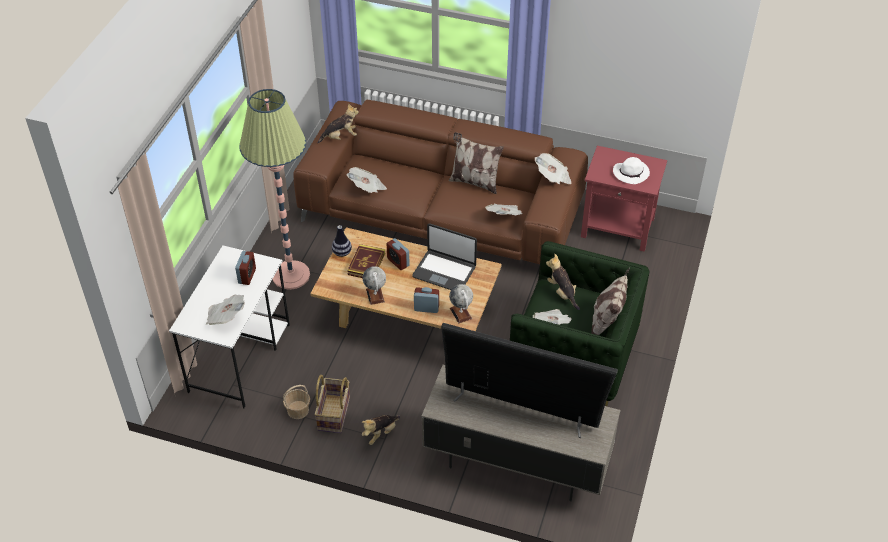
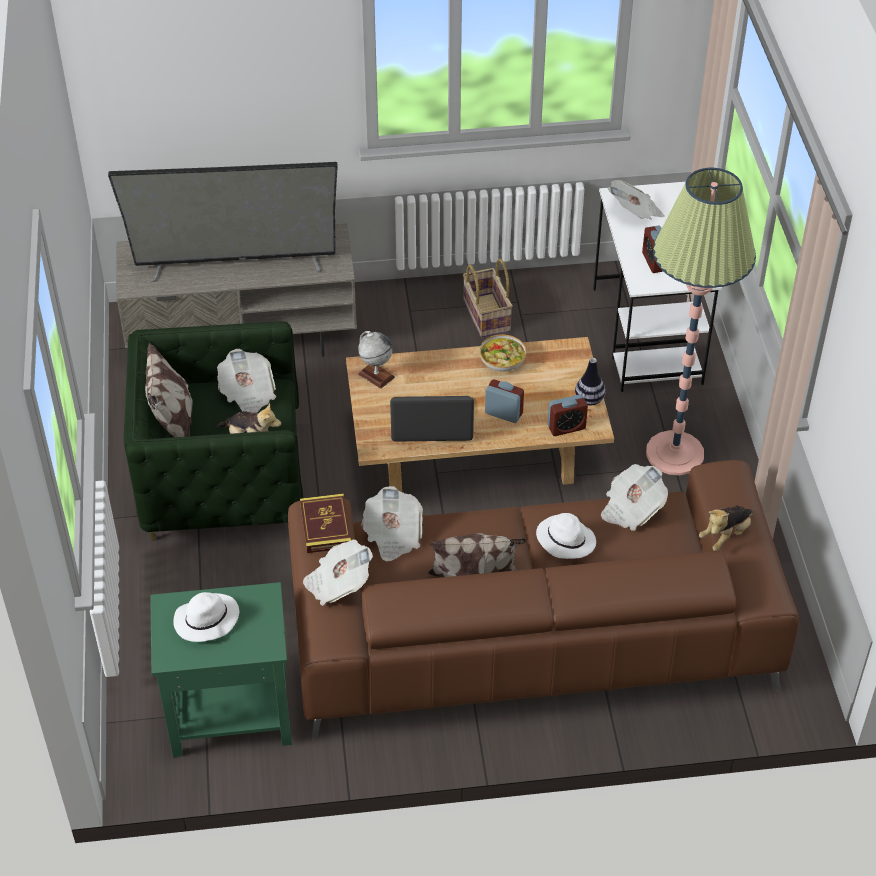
camera: 155 degrees right, 0 degrees up
(298, 410) = (530, 305): basket -> none
(366, 264) = (544, 396): book -> book (325, 526)
(375, 295) = (502, 360): globe -> bowl
(380, 433) = (418, 314): plush toy -> none
(414, 185) = (565, 539): none -> white hat
(426, 308) = (425, 367): alarm clock -> alarm clock (566, 427)
(617, 228) = (230, 712): red side table -> green side table

